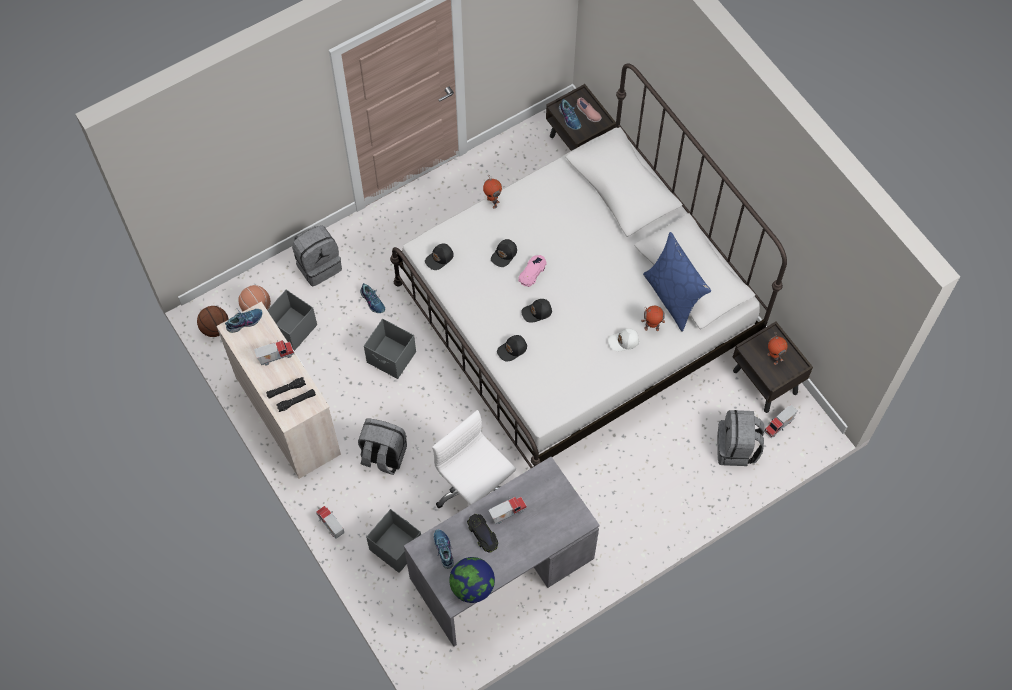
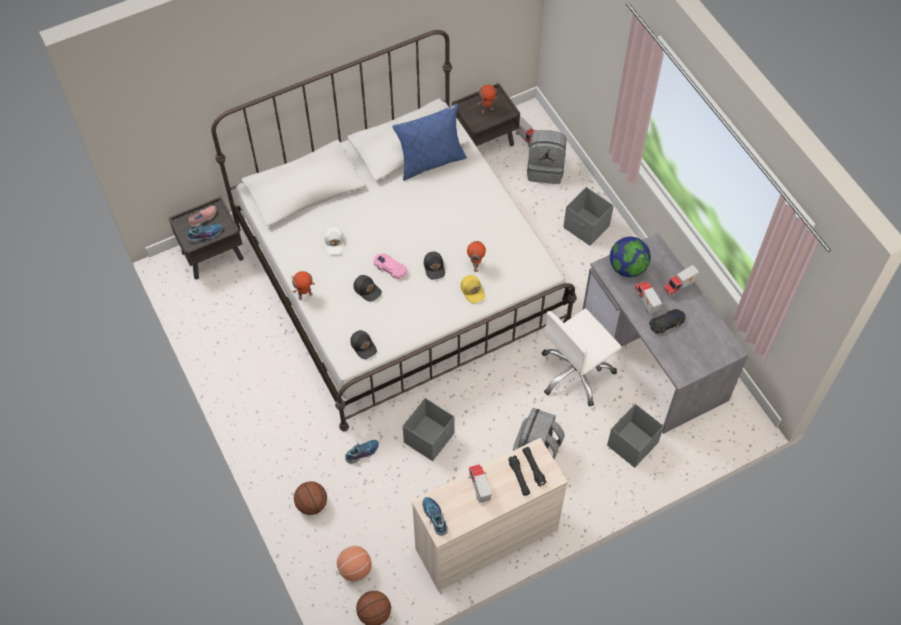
camera: 85 degrees left, 5 degrees down
(291, 329) = (385, 533): grey storage box -> grey storage box (586, 227)
(318, 265) = (311, 504): grey backpack -> basketball
(330, 525) = (608, 502): toy truck -> toy truck (679, 287)
(443, 550) = (682, 356): shoe -> none
(472, 586) = (717, 334): globe -> globe (627, 268)
(512, 350) = (473, 290): black cap -> yellow cap
(624, 342) = (472, 202): white cap -> white cap (335, 243)
(651, 327) = (460, 180): toy robot -> toy robot (475, 265)

